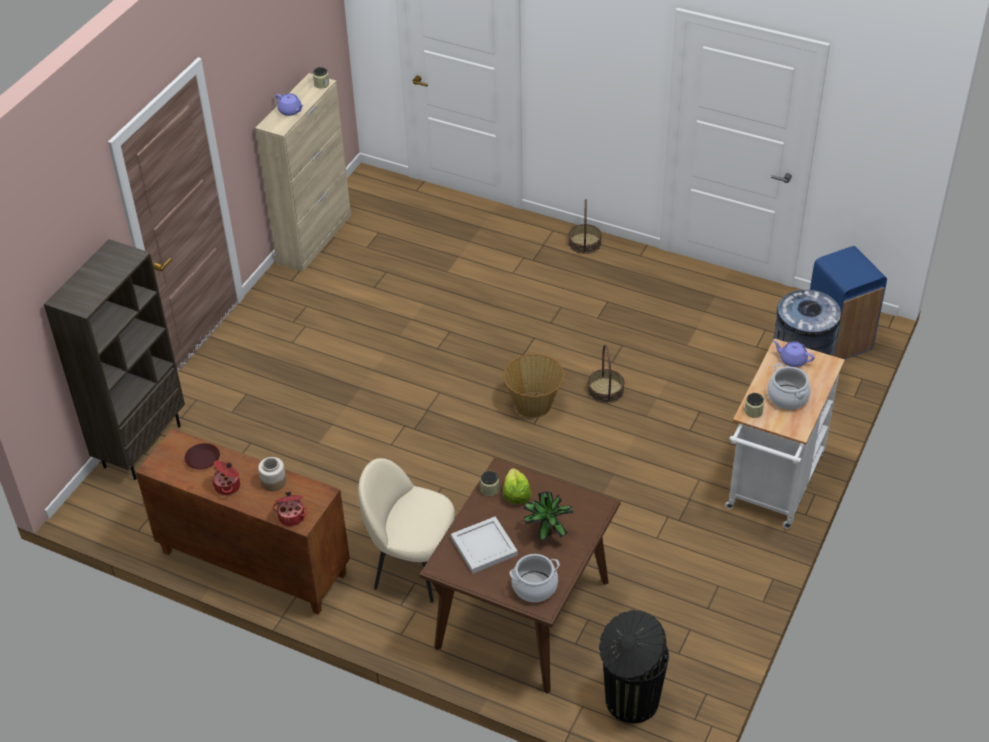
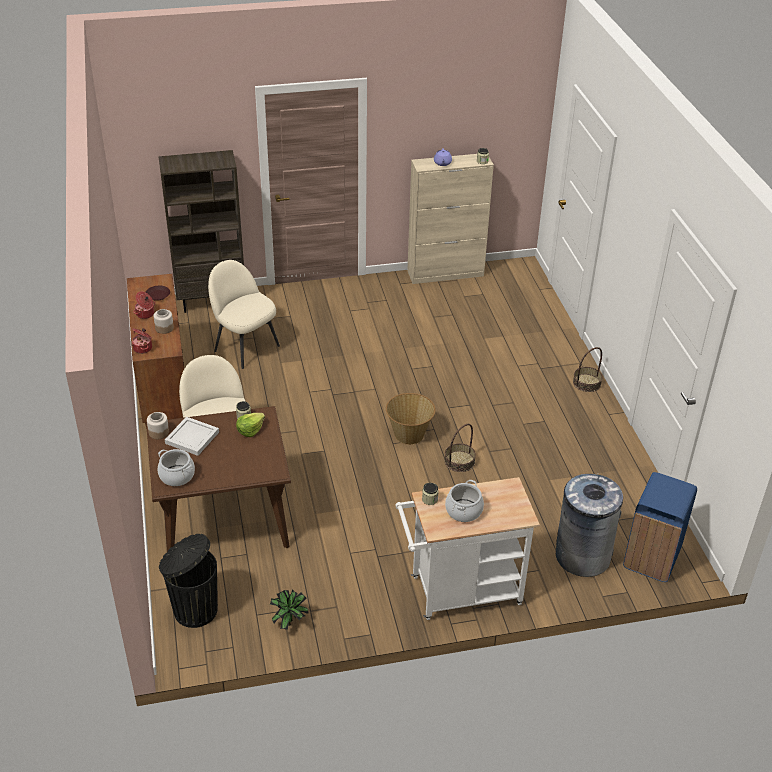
camera: 50 degrees right, 5 degrees down
(260, 458) = (245, 347): none -> beige chair
(448, 570) = (158, 432): none -> jar
(546, 532) = (229, 459): potted plant -> potted plant (289, 622)
(792, 360) = (506, 496): purple teapot -> none

